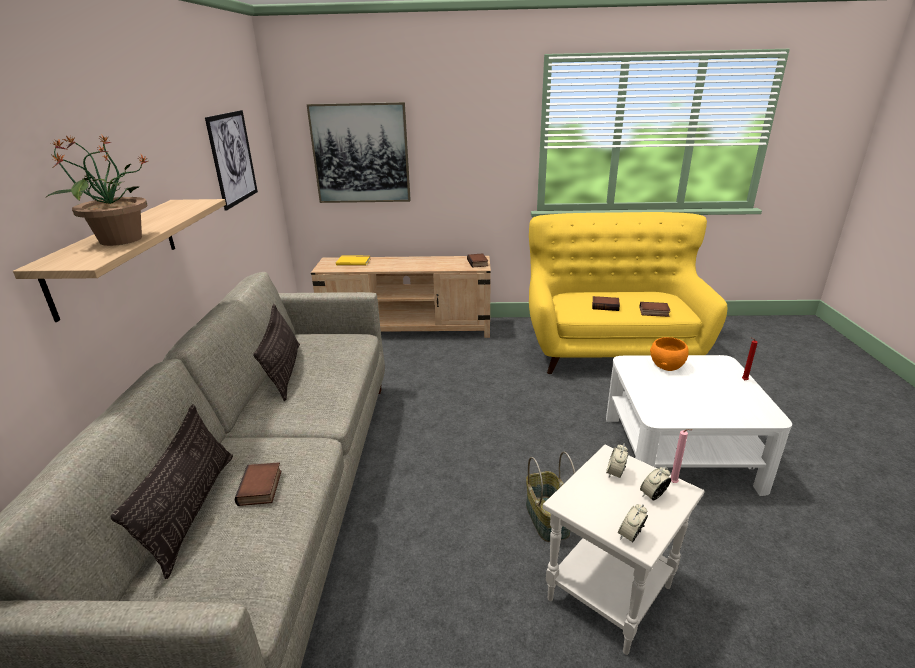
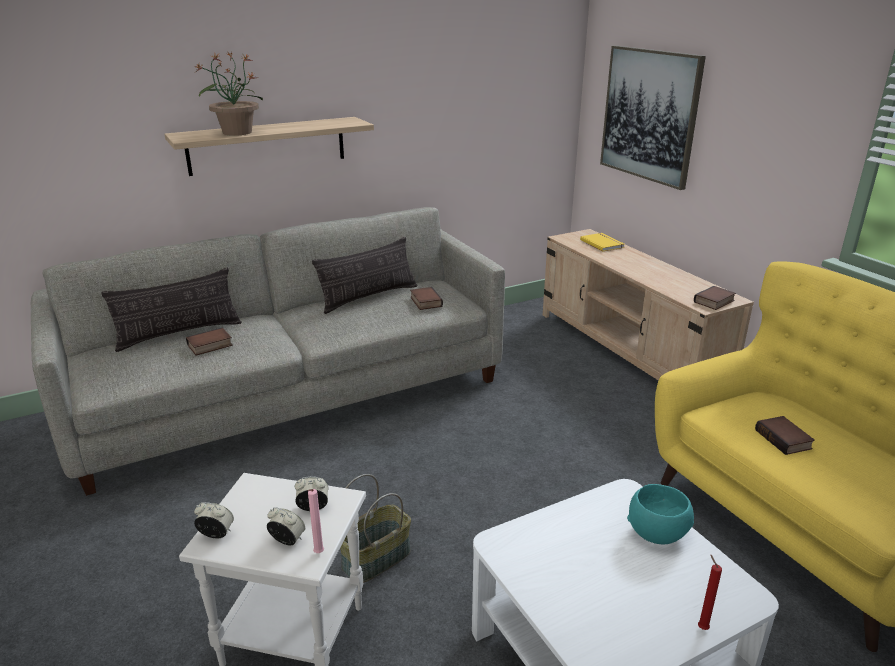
camera: 60 degrees right, 0 degrees up
(233, 158) = (480, 93): picture -> none
(653, 312) = (832, 490): book -> book (425, 302)
(666, 365) = (657, 531): orange bowl -> turquoise bowl

